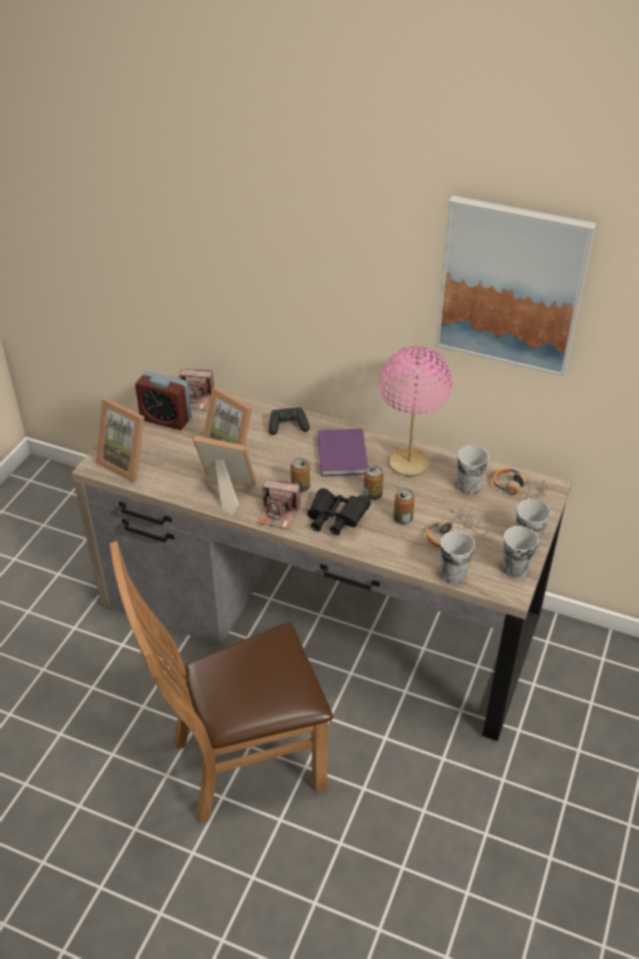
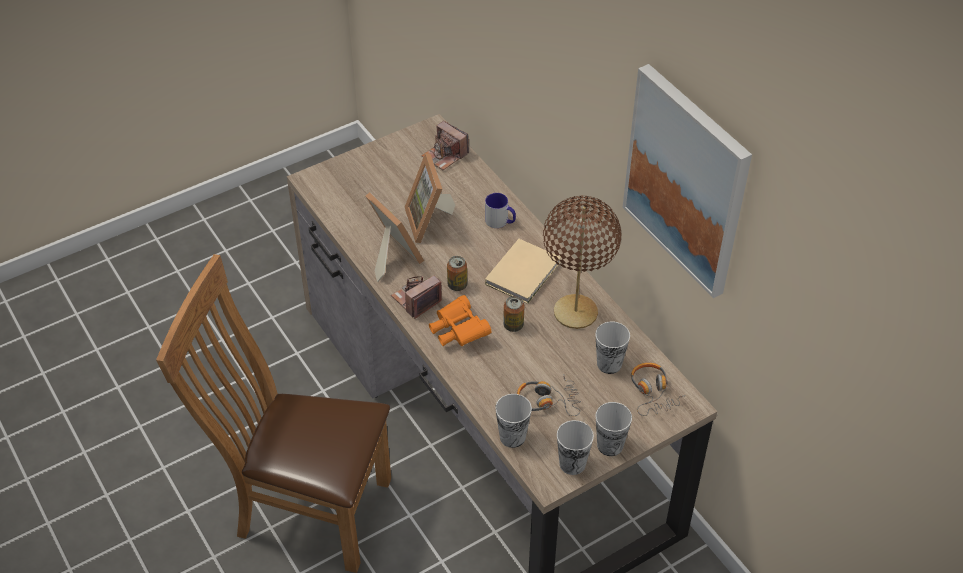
camera: 35 degrees right, 5 degrees up
(128, 462) = (338, 189): picture frame -> none
(166, 419) = (403, 163): alarm clock -> none
(278, 514) = (416, 300): camera -> camera turned 90 degrees clockwise
(288, 426) = (500, 222): black game controller -> mug
(335, 520) = (458, 331): black binoculars -> orange binoculars
(343, 453) = (525, 272): purple book -> beige book
(403, 518) = (518, 362): can -> none
(408, 464) = (574, 313): pink table lamp -> brown table lamp

